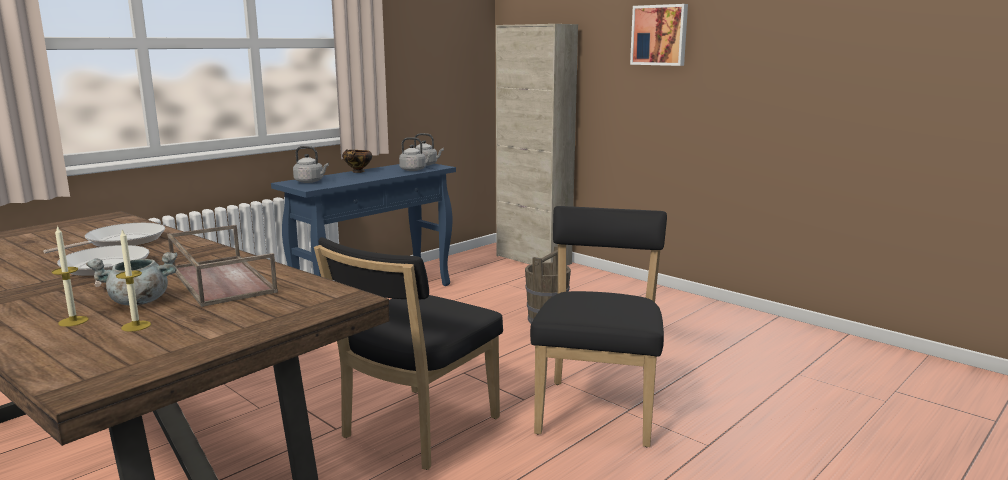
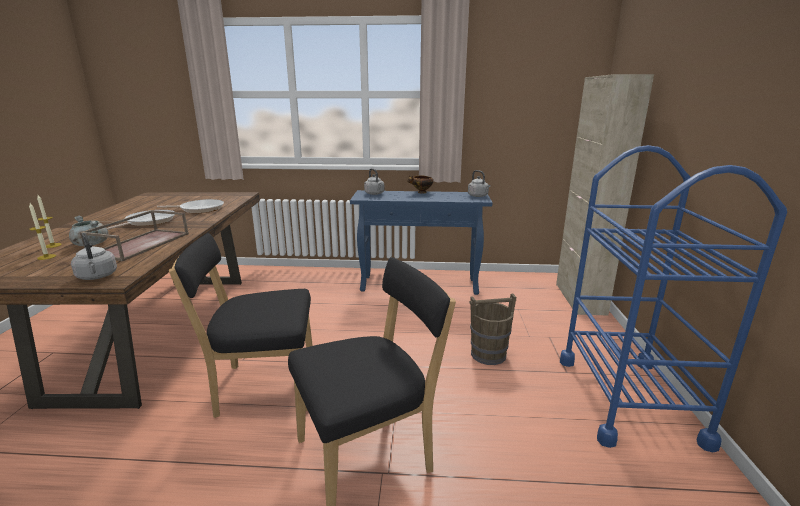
camera: 50 degrees right, 5 degrees up
(414, 170) = (457, 198): grey kettle -> grey kettle (97, 277)
(660, 35) = (719, 85): picture -> none
(668, 305) = (627, 399): none -> blue cart

